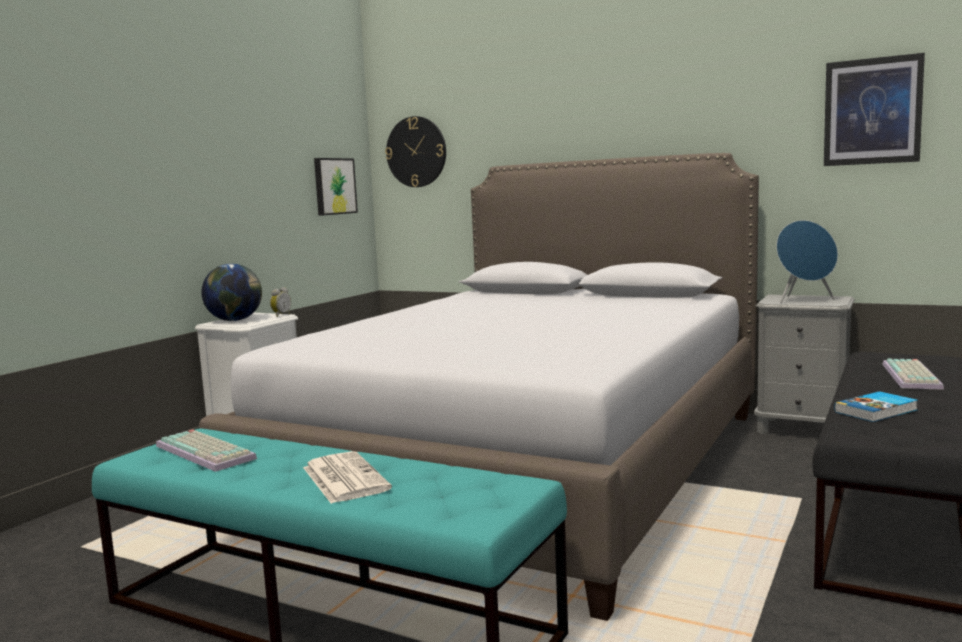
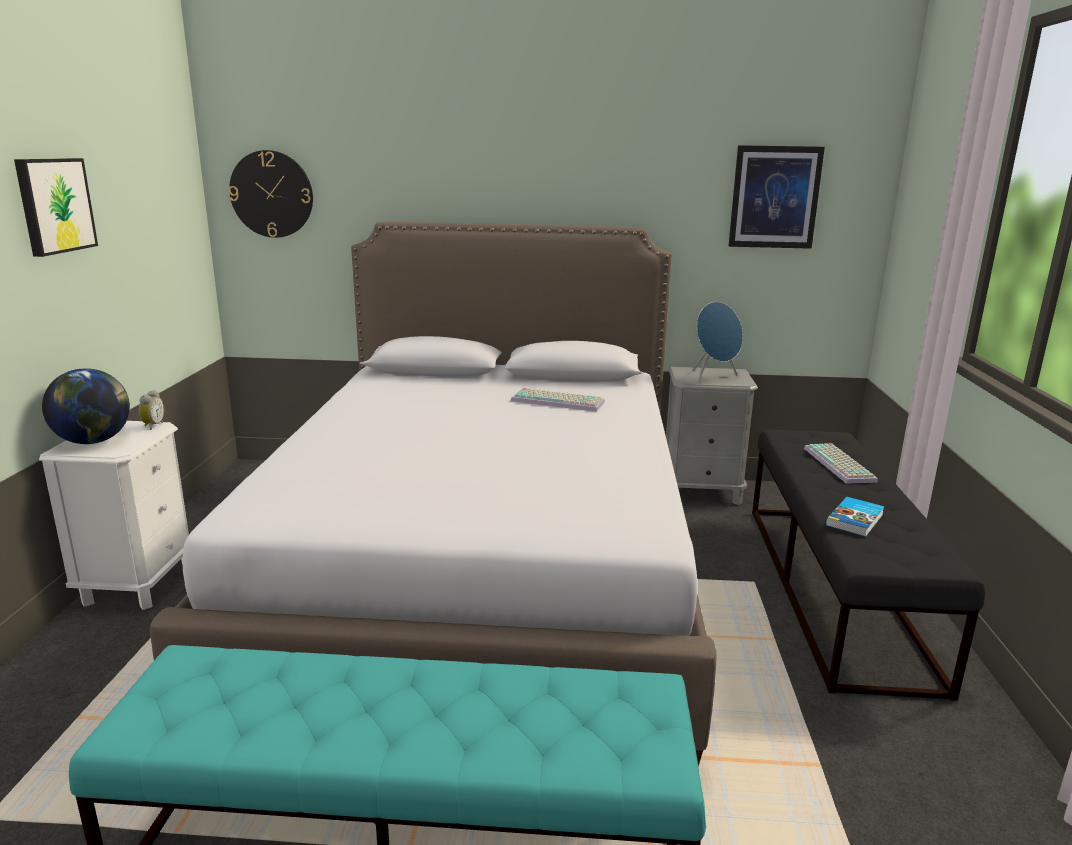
camera: 25 degrees left, 10 degrees up
(207, 452) = (229, 697): keyboard -> keyboard (559, 401)
(334, 186) = (172, 238): picture -> picture (54, 205)
(343, 478) = (453, 718): newspaper -> none

